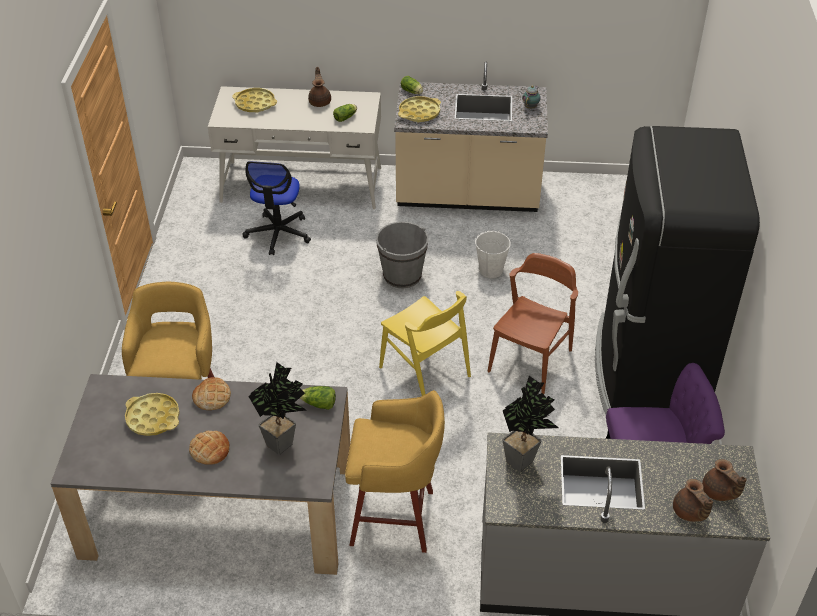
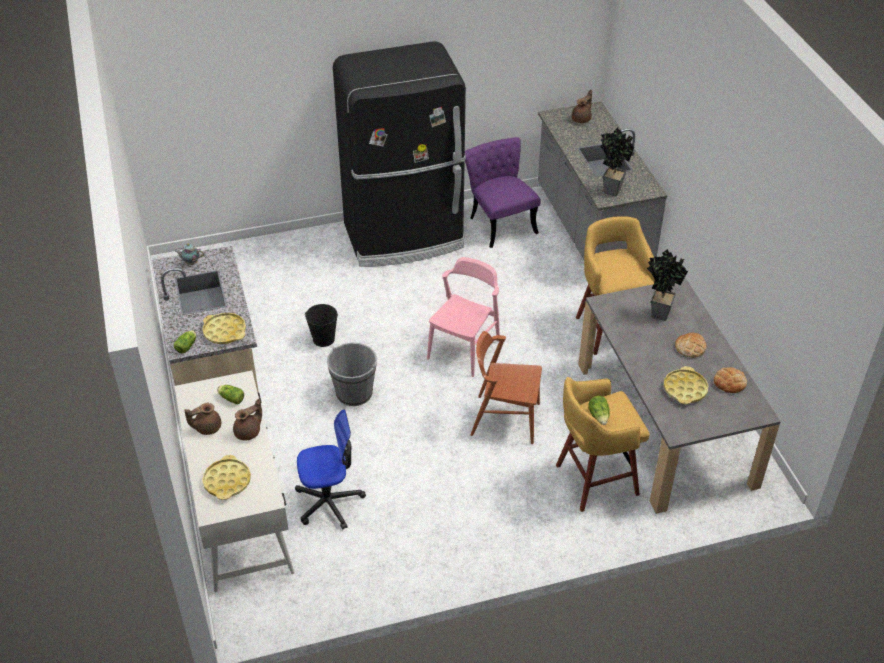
camera: 110 degrees left, 0 degrees up
(212, 397) = (643, 364): bread -> bread (729, 382)
(318, 404) = (611, 306): lettuce -> lettuce (599, 416)
(425, 372) = (464, 349): yellow chair -> pink chair
(491, 270) = (323, 339): white bucket -> black bucket
(530, 360) = (422, 295): brown chair -> brown chair (505, 419)
(689, 512) = (604, 127): brown teapot -> brown teapot (249, 432)

